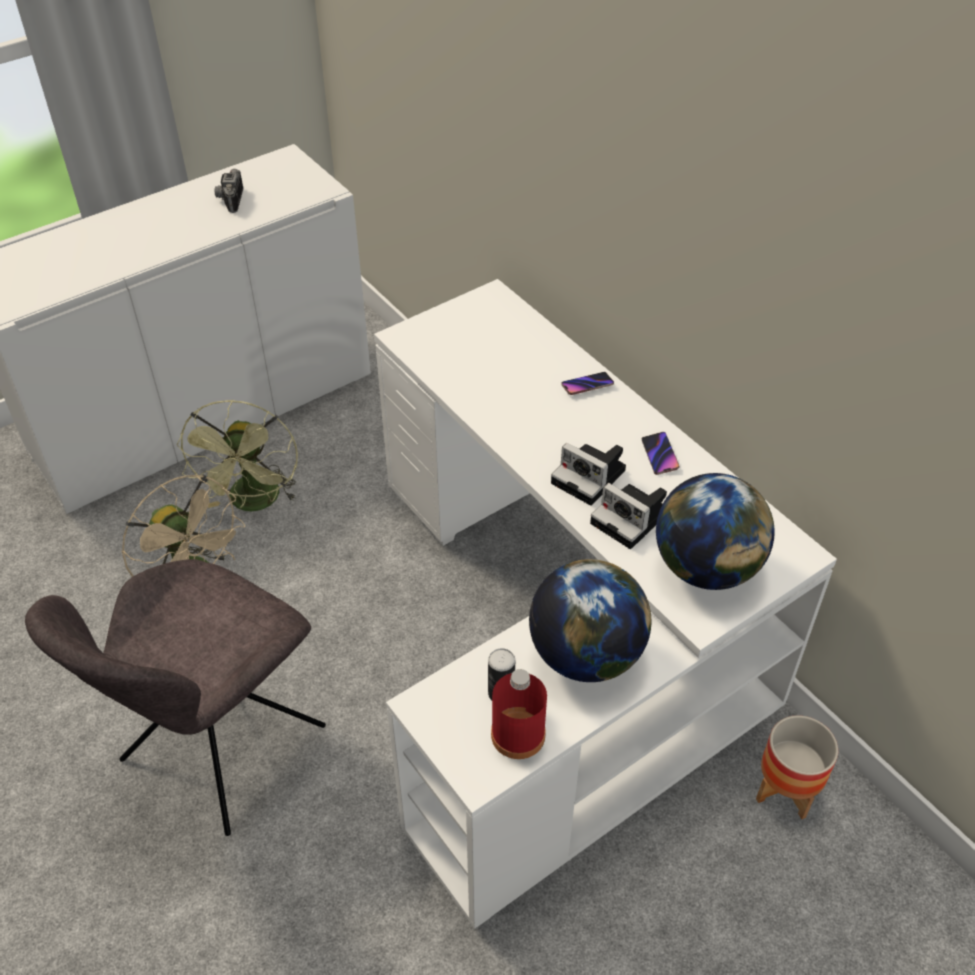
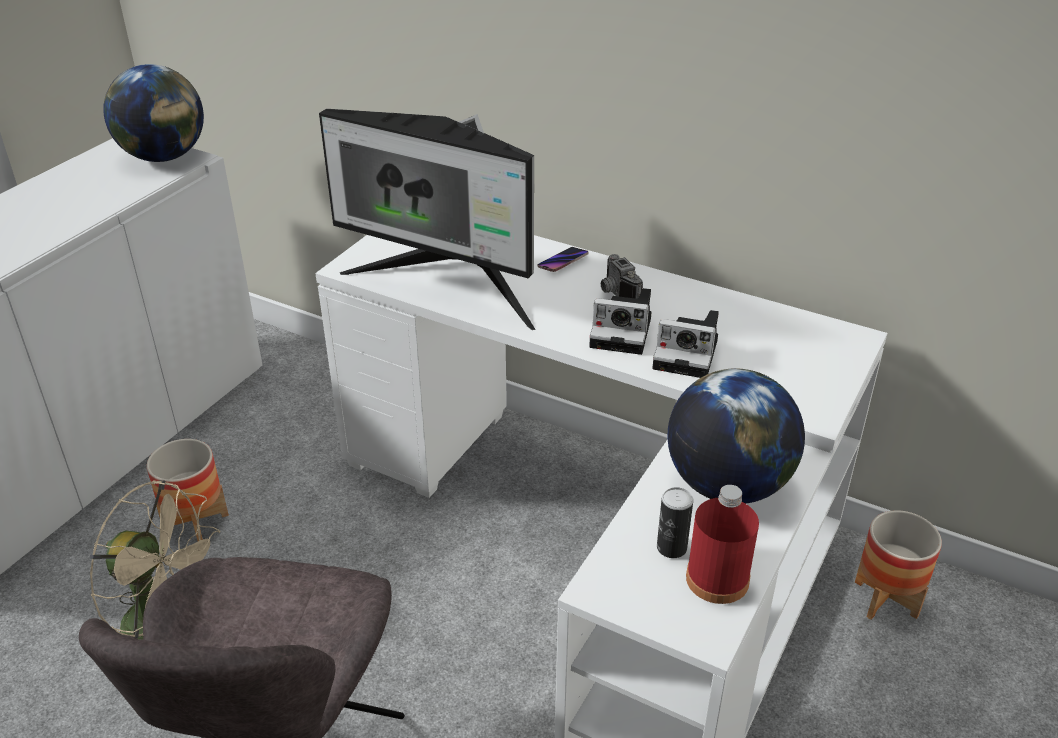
camera: 25 degrees left, 10 degrees down
(229, 200) = (84, 188): camera -> camera (615, 293)
(254, 503) = (196, 522): green fan -> planter
(473, 381) = (449, 286): none -> monitor
(659, 455) = (672, 298): phone -> none
(706, 568) = (786, 373): globe -> globe (164, 157)

